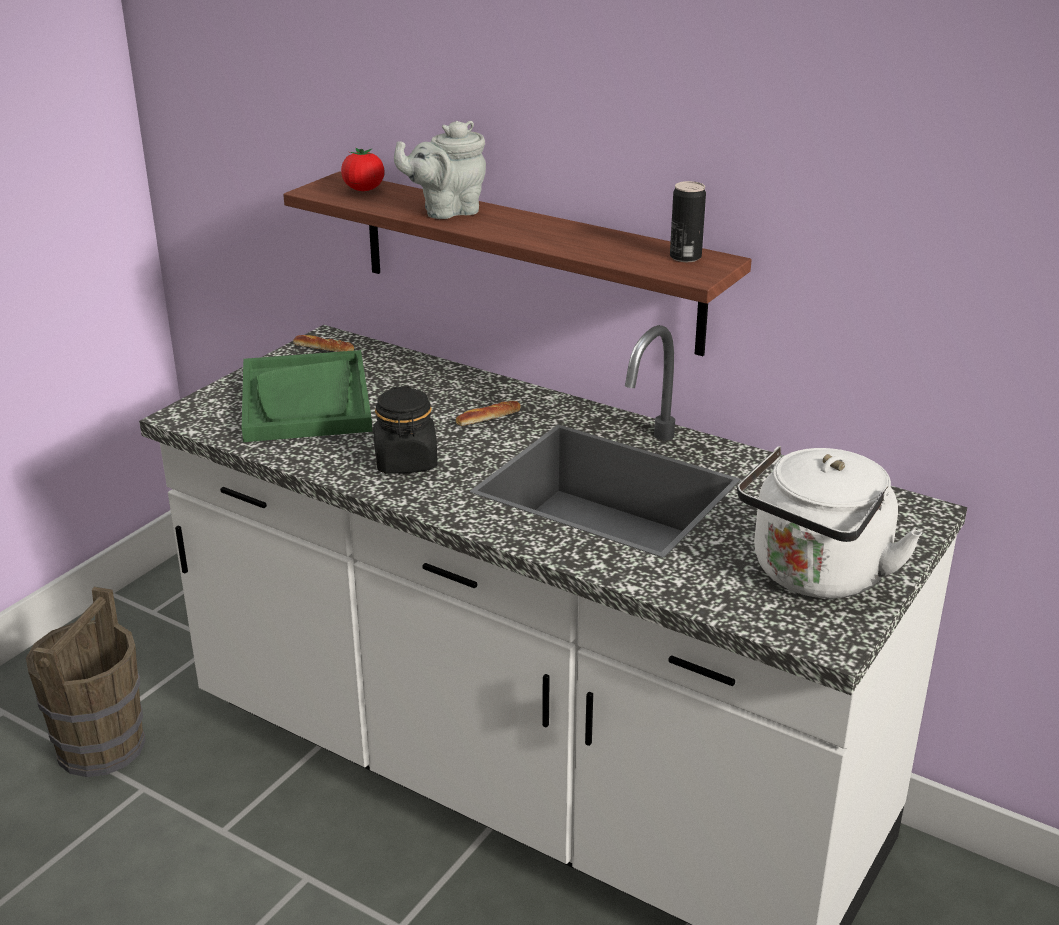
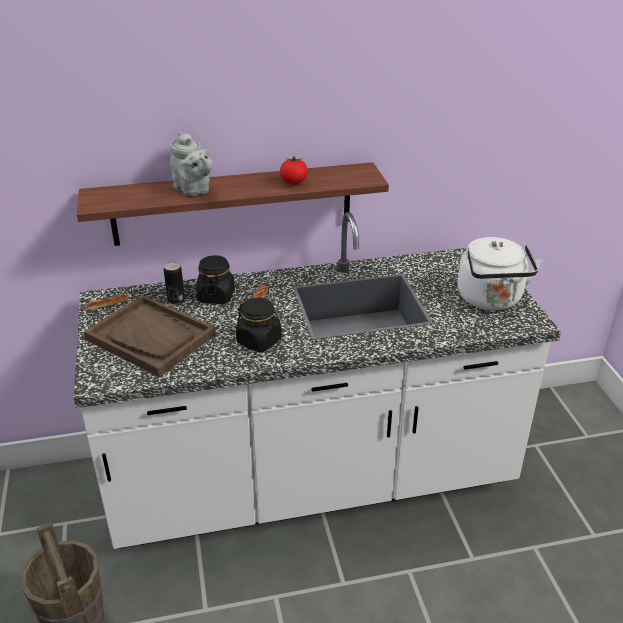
camera: 45 degrees left, 5 degrees up
(306, 401) = (151, 337): green tray -> brown tray
(364, 190) = (121, 194): tomato -> tomato (294, 183)
(446, 211) = (193, 190): grey teapot -> grey teapot turned 60 degrees counterclockwise
(449, 392) = (216, 296): none -> black jar
(685, 257) = (349, 172): can -> can (176, 299)

